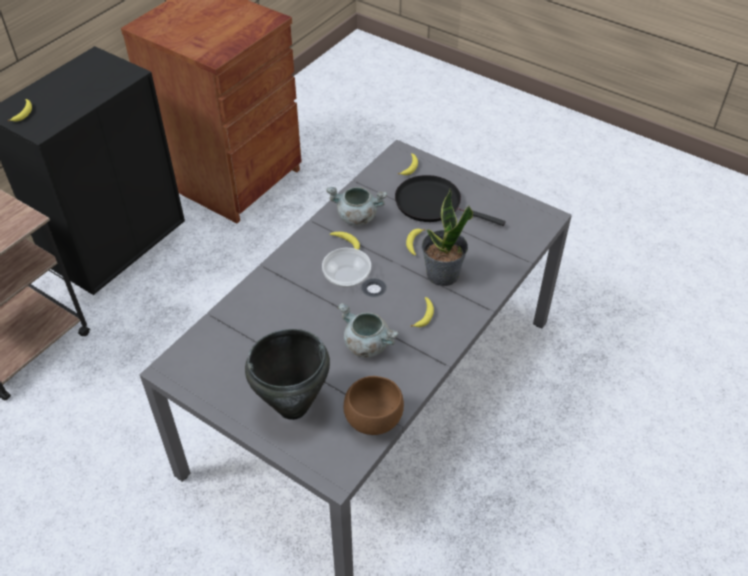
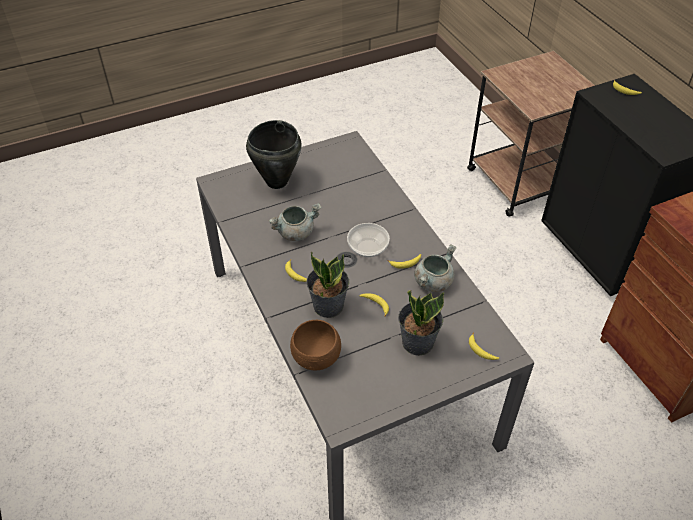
camera: 120 degrees right, 0 degrees up
(373, 419) = (236, 212): brown bowl -> brown bowl (317, 359)
(432, 204) = (417, 342): black frying pan -> potted plant

